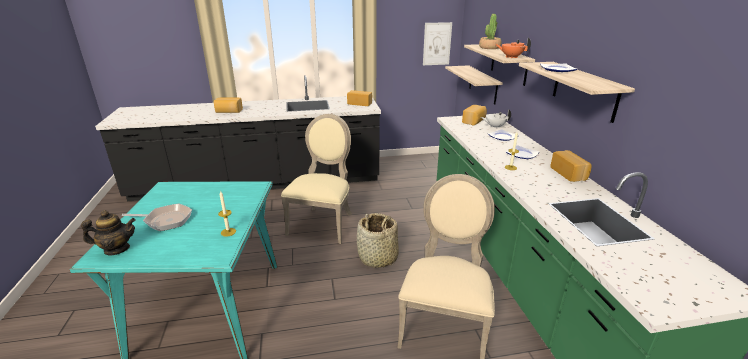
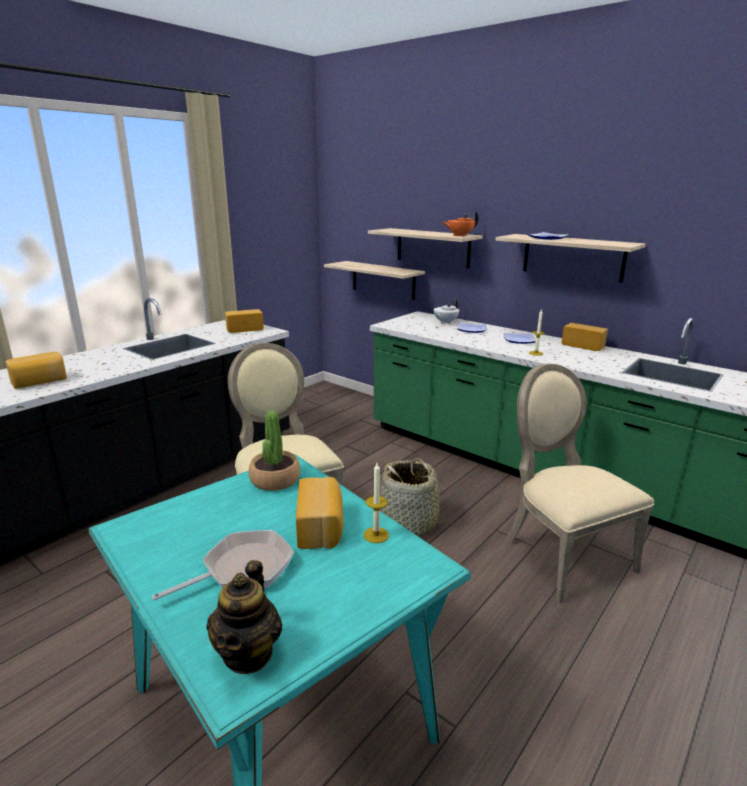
camera: 40 degrees left, 5 degrees down
(117, 249) = (248, 653): teapot -> teapot turned 150 degrees clockwise
(437, 44) = (296, 237): picture -> none
(474, 121) = (415, 321): bread -> bread (321, 527)
(489, 48) = (405, 230): potted plant -> potted plant (275, 480)

